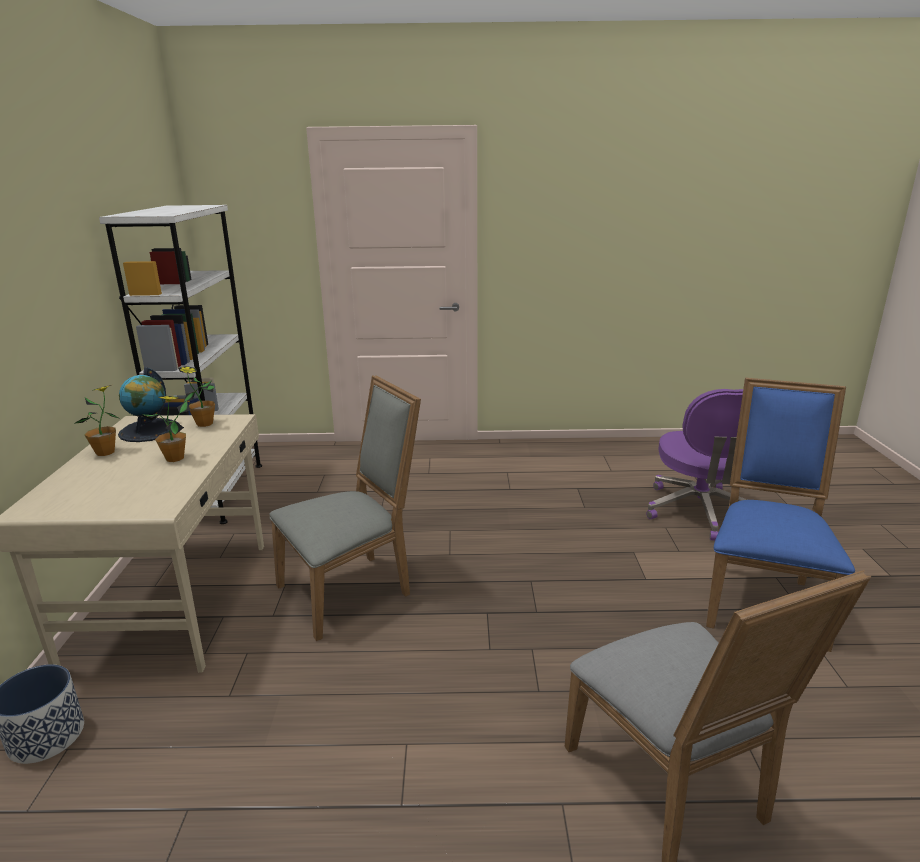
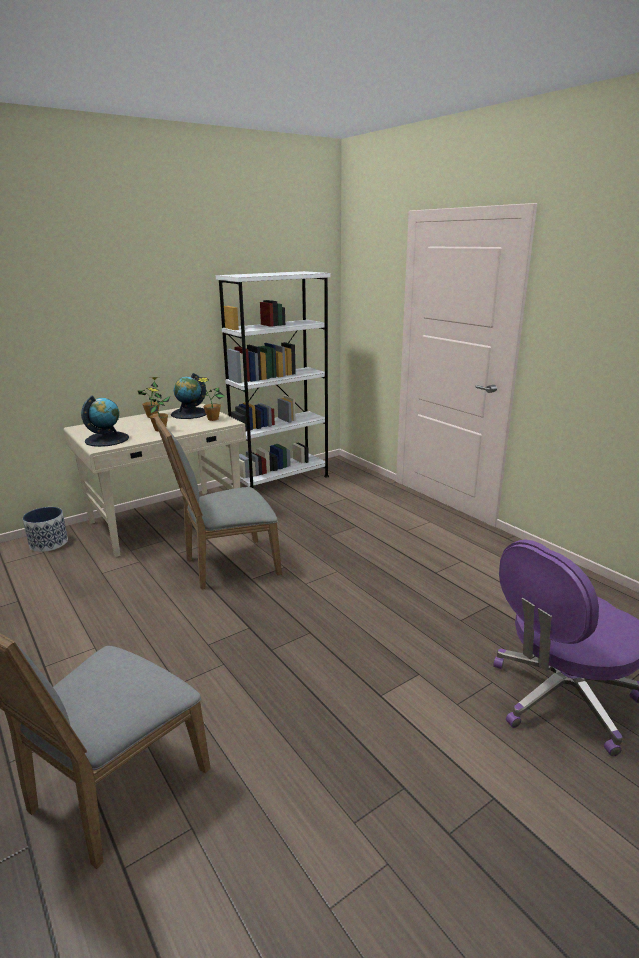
camera: 55 degrees right, 0 degrees up
(136, 497) = (107, 439): none -> globe
(351, 589) = (226, 565): grey chair -> grey chair turned 135 degrees clockwise
(762, 599) = (432, 795): blue chair -> none

